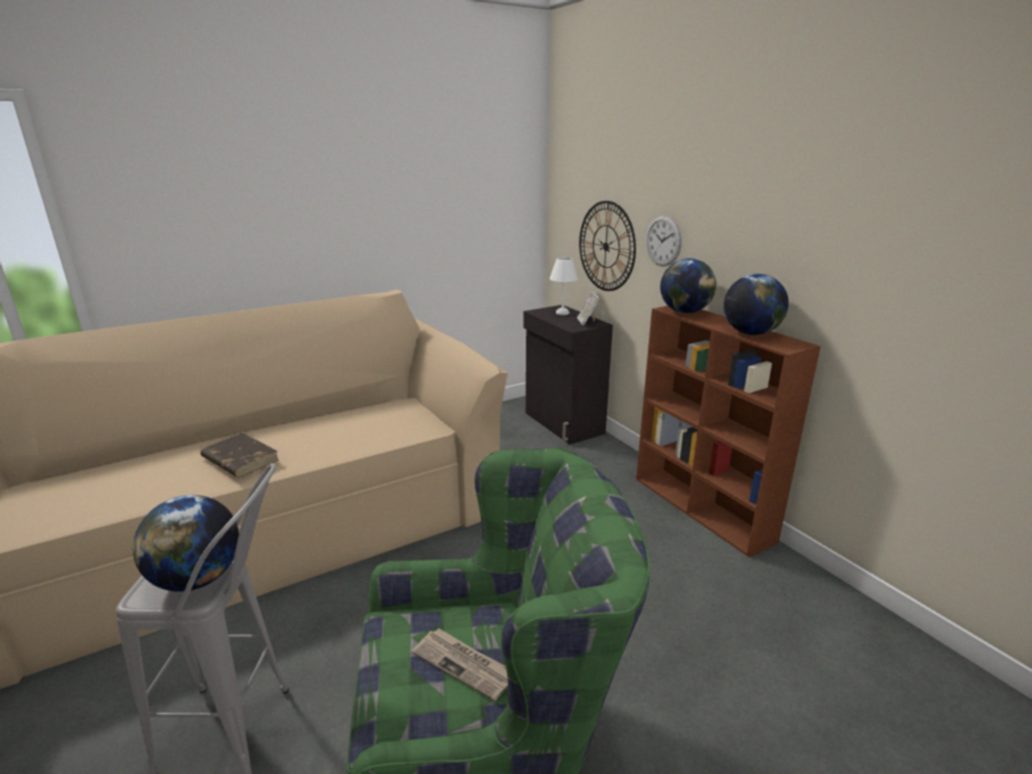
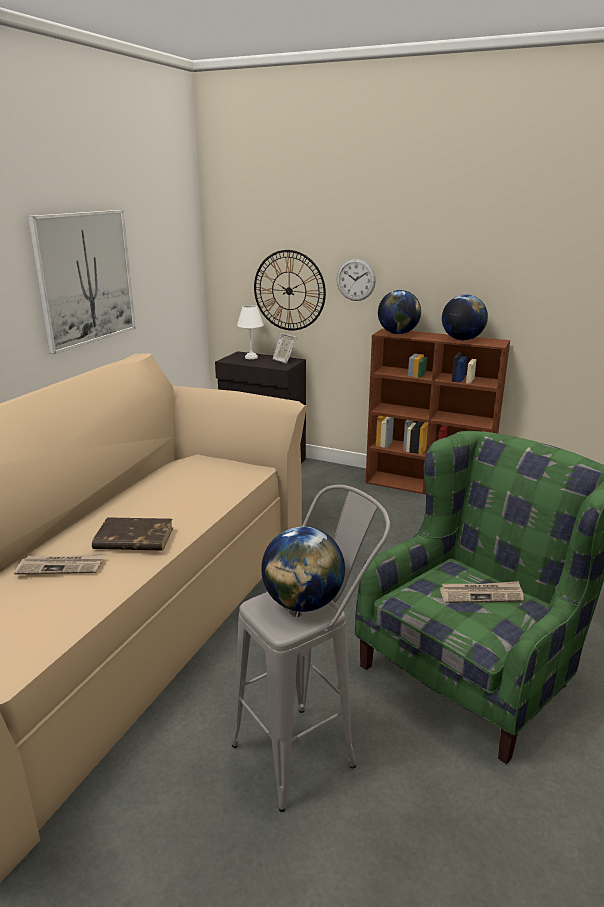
camera: 35 degrees left, 0 degrees up
(167, 463) = (61, 566): none -> newspaper
(375, 214) = (85, 278): none -> picture

